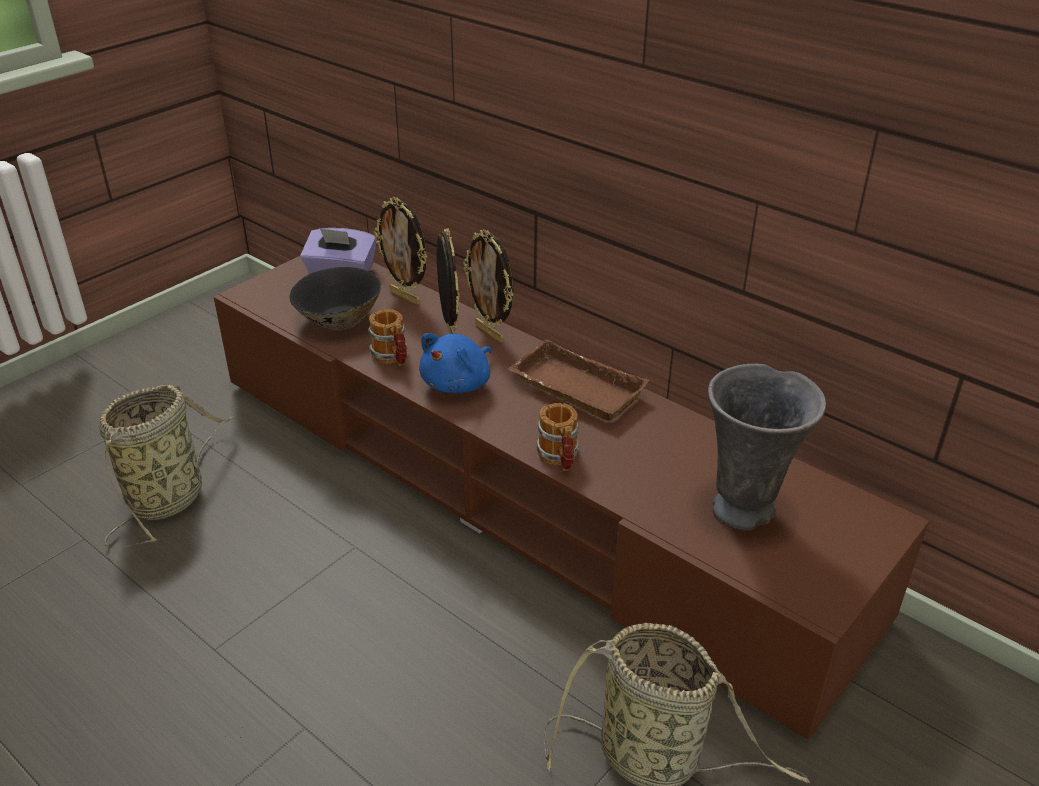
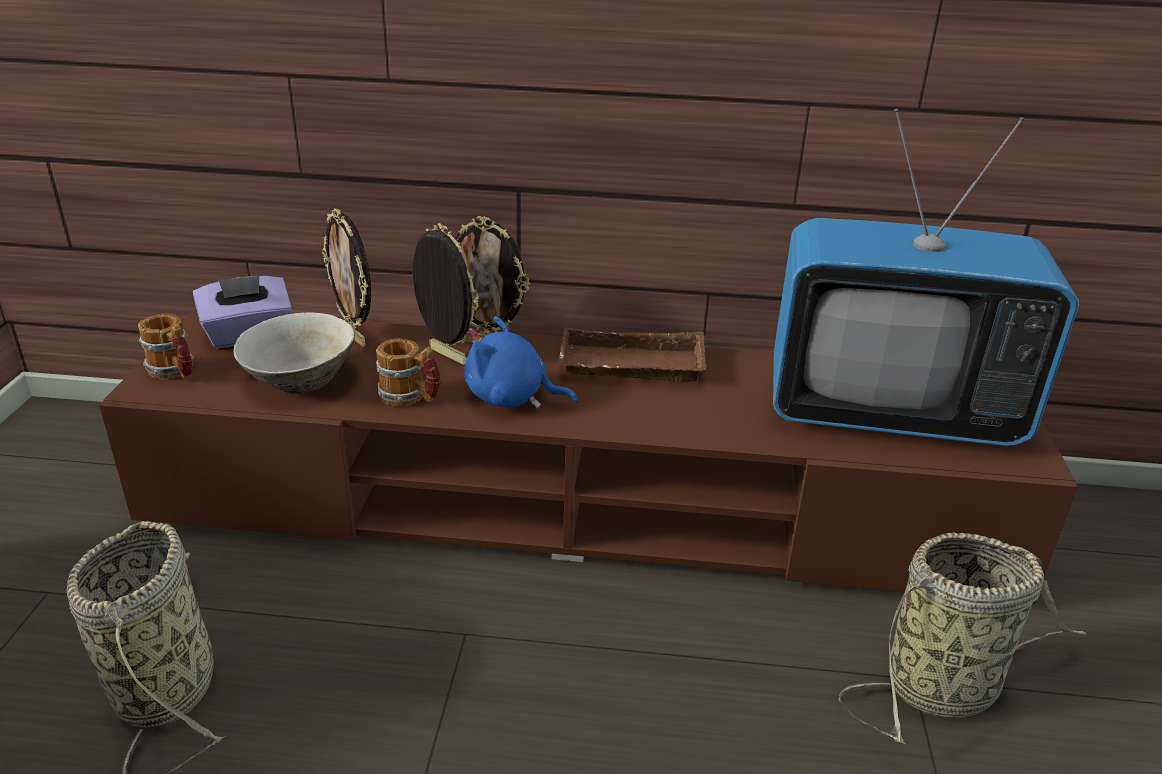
camera: 35 degrees left, 5 degrees down
(338, 319) = (300, 380): black bowl -> beige bowl
(405, 297) = (355, 337): picture frame -> picture frame turned 45 degrees clockwise
(458, 383) = (511, 398): blue plush toy -> blue plush toy turned 105 degrees clockwise
(559, 458) = (691, 429): mug -> mug (175, 372)
(745, 511) = (890, 413): grey vase -> television

